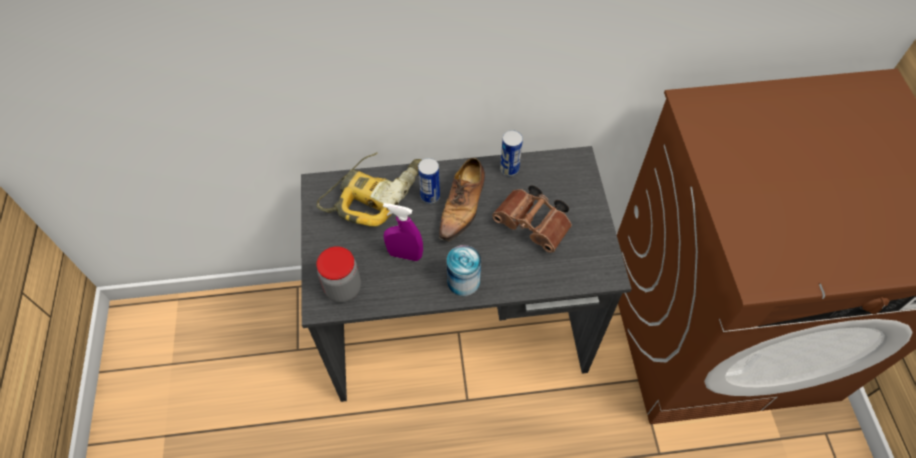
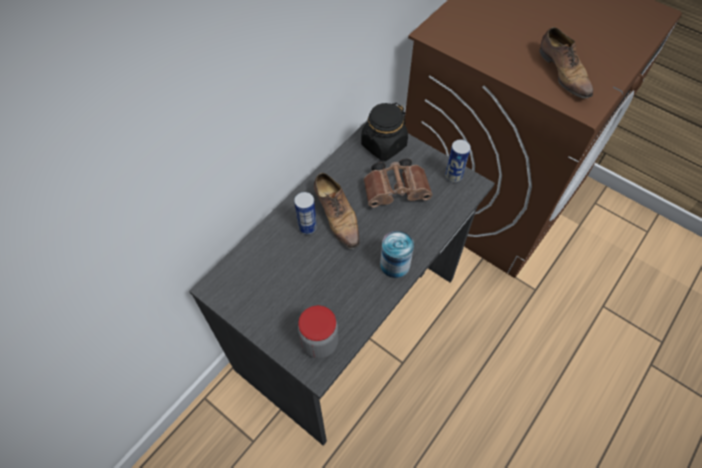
camera: 45 degrees left, 0 degrees up
(374, 192) = (263, 256): power drill -> none
(405, 255) = (336, 281): purple spray bottle -> none
(509, 169) = (340, 167): can -> can (453, 176)
(567, 179) = (383, 145): none -> black jar
(780, 230) = (563, 72): none -> shoe

